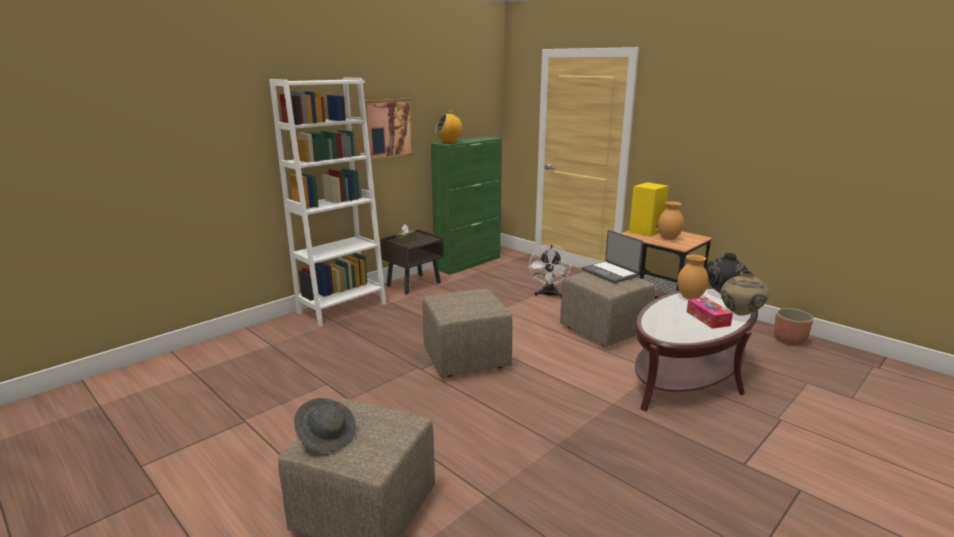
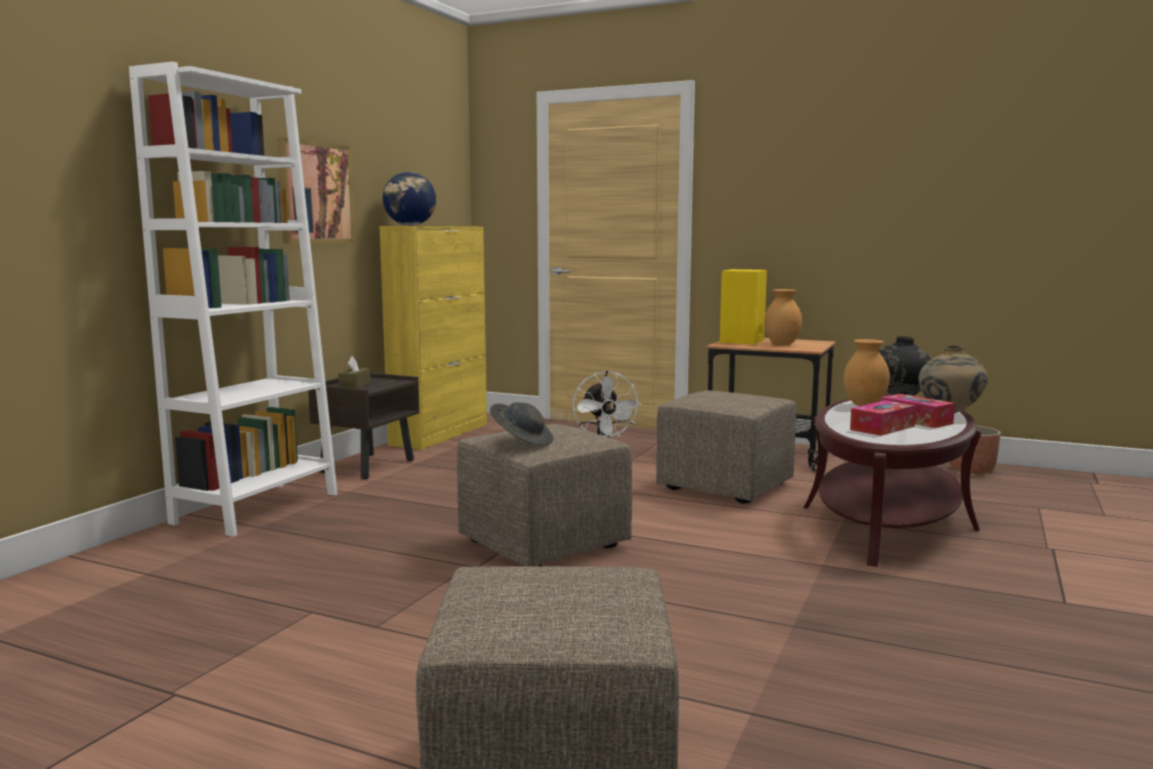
camera: 20 degrees left, 10 degrees down
(327, 436) = (500, 613): grey hat -> grey hat (522, 441)
(449, 143) = (410, 225): radio -> globe
(468, 263) = (440, 434): green cabinet -> yellow cabinet
(611, 273) = (725, 393): laptop -> none
(676, 323) = (882, 428): none -> tissue box

